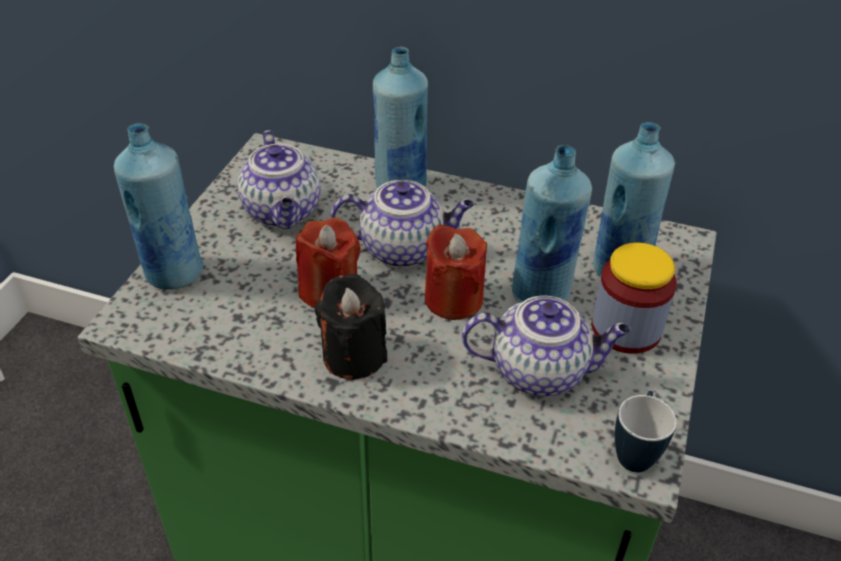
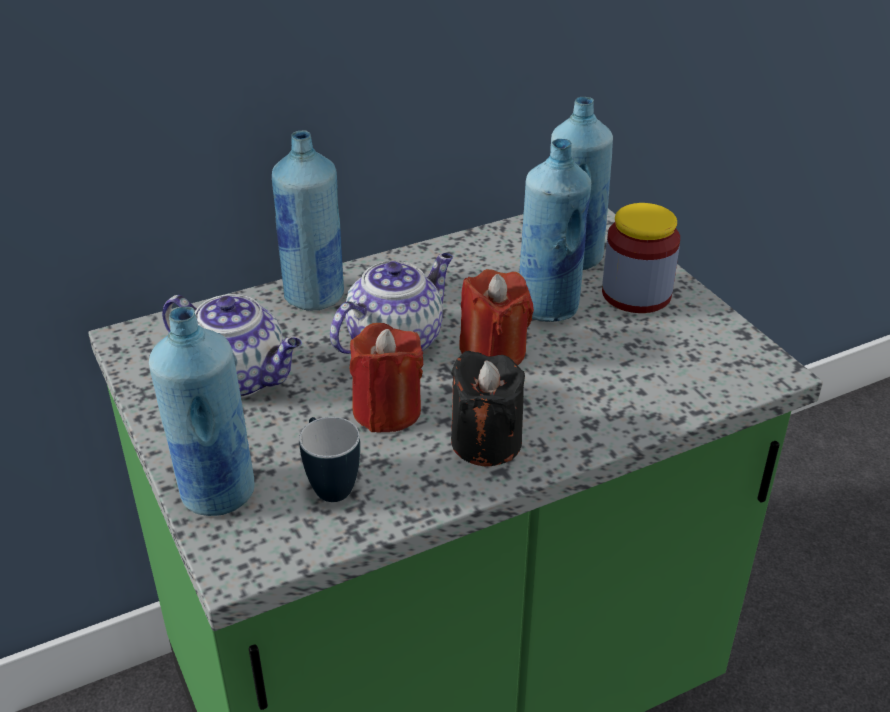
camera: 45 degrees left, 5 degrees down
(540, 371) = (628, 358): teapot -> none
(635, 451) = (756, 365): mug -> mug (329, 484)

